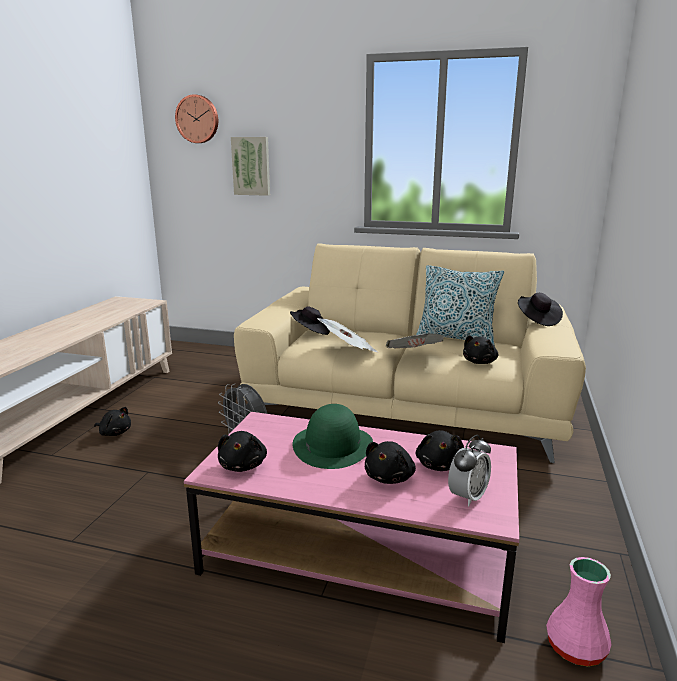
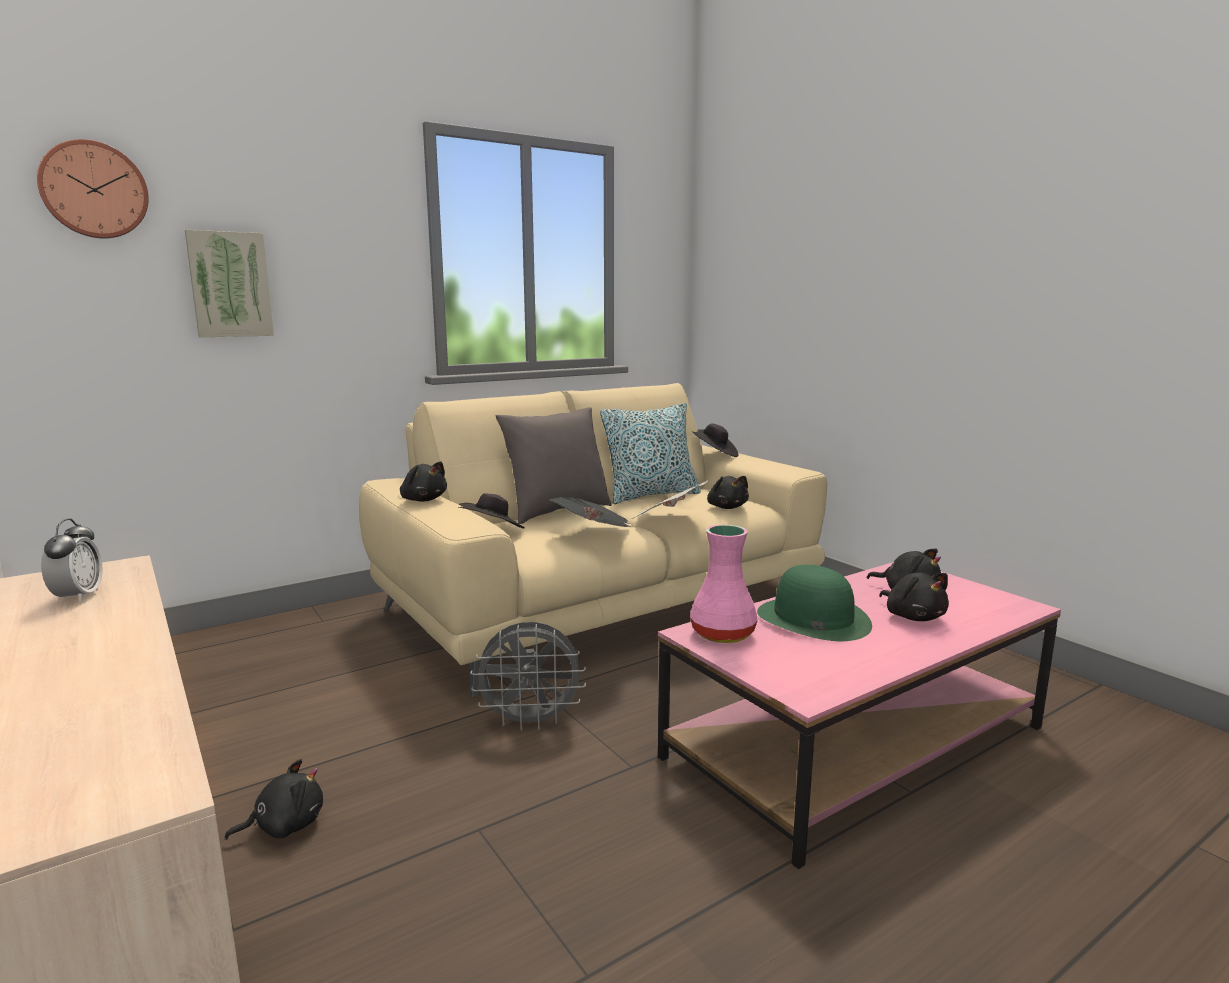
camera: 50 degrees left, 5 degrees down
(243, 465) = (808, 673): black plush toy -> black plush toy (423, 500)
(372, 331) = (556, 512): none -> grey pillow
(467, 497) = (978, 602): alarm clock -> alarm clock (78, 597)
(577, 648) = (1063, 702): pink vase -> pink vase (724, 634)

